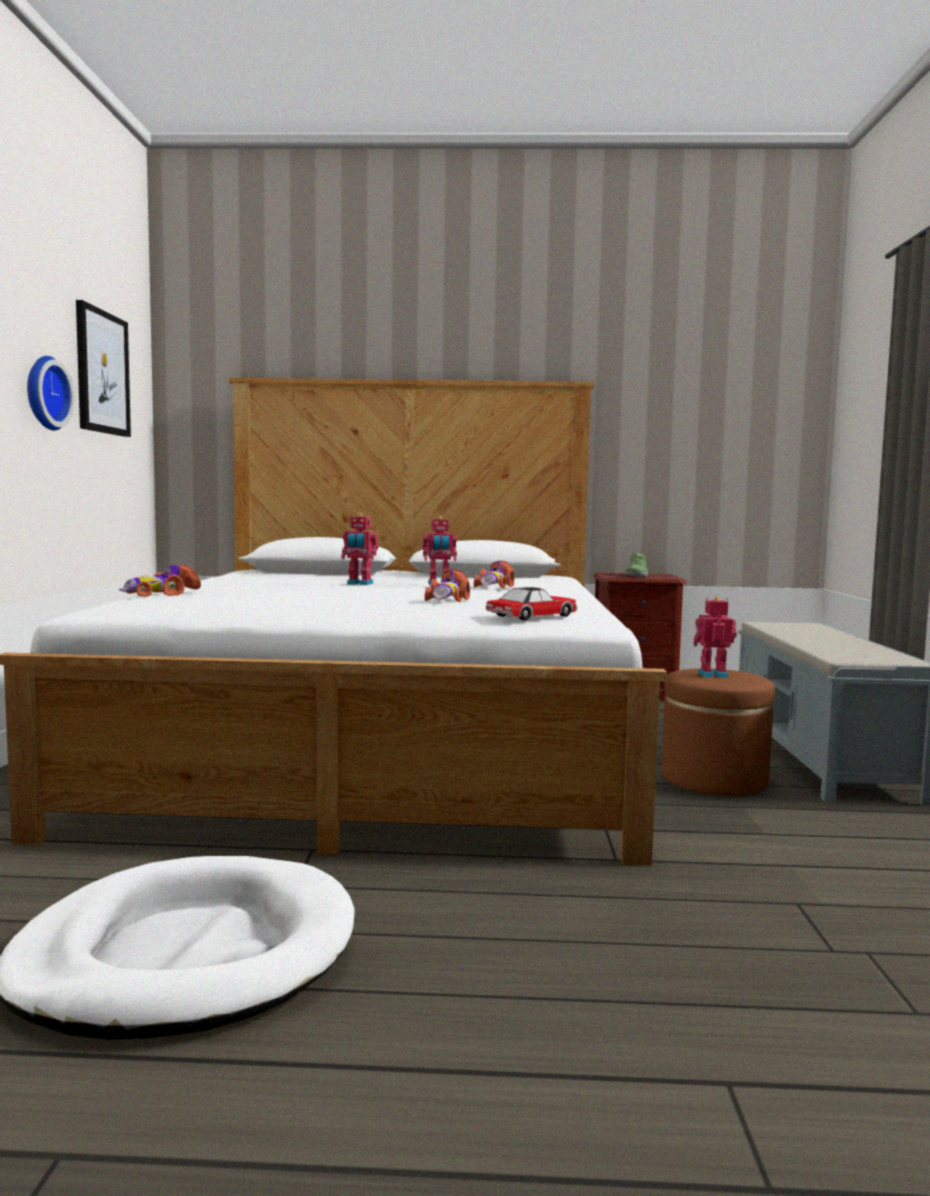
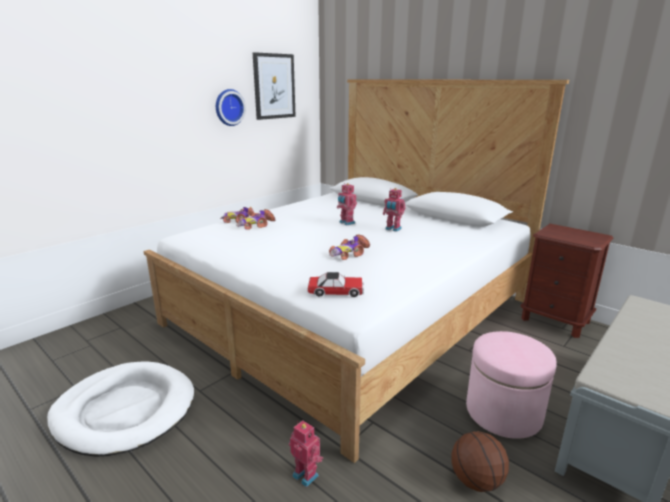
camera: 40 degrees right, 15 degrees up
(494, 586) = (416, 239): toy car -> toy car (255, 225)
(636, 576) = (569, 235): shoe -> none
(712, 674) = (509, 346): toy robot -> toy robot (306, 474)
(714, 779) = (503, 412): brown ottoman -> pink ottoman
(783, 831) = (477, 481): none -> basketball

